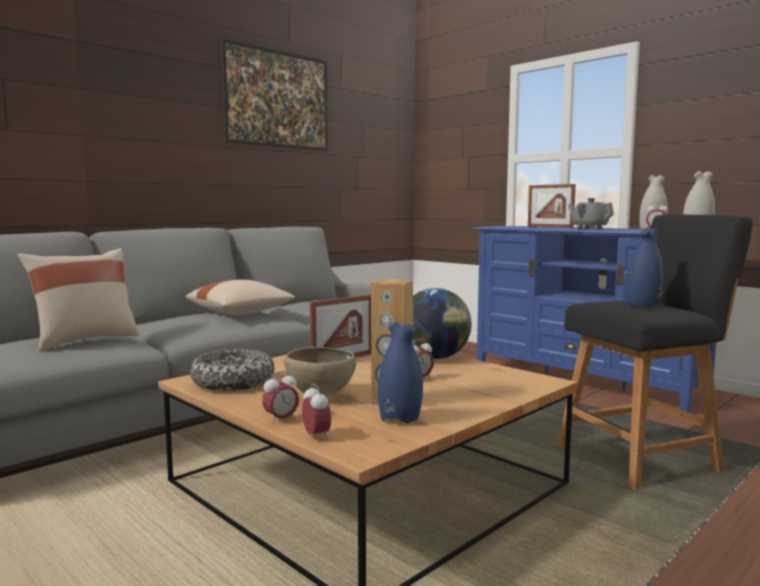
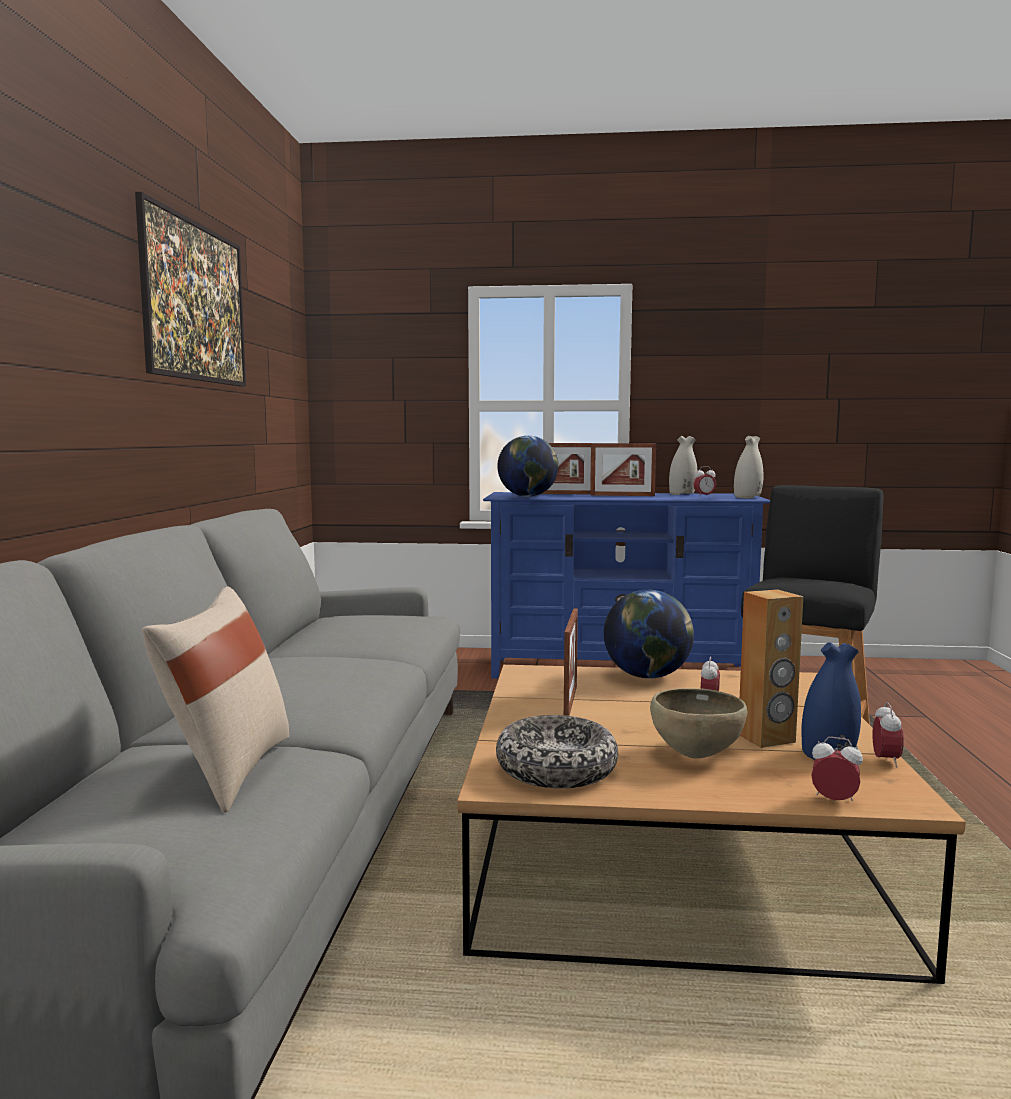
camera: 40 degrees left, 0 degrees up
(241, 313) = (319, 665): beige pillow -> none
(281, 420) = (751, 796): alarm clock -> alarm clock (885, 761)
(509, 227) = (528, 496): none -> globe
(589, 228) = (622, 495): grey teapot -> picture frame
(642, 305) = (821, 582): blue vase -> none

